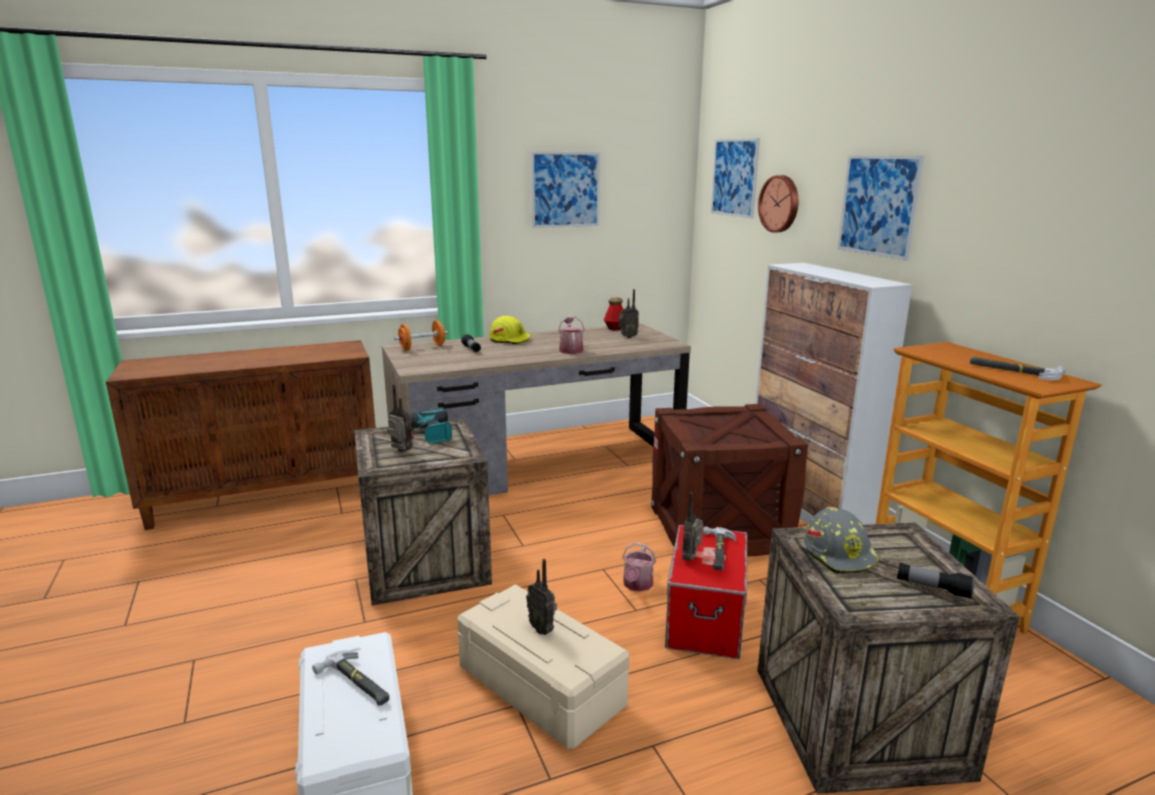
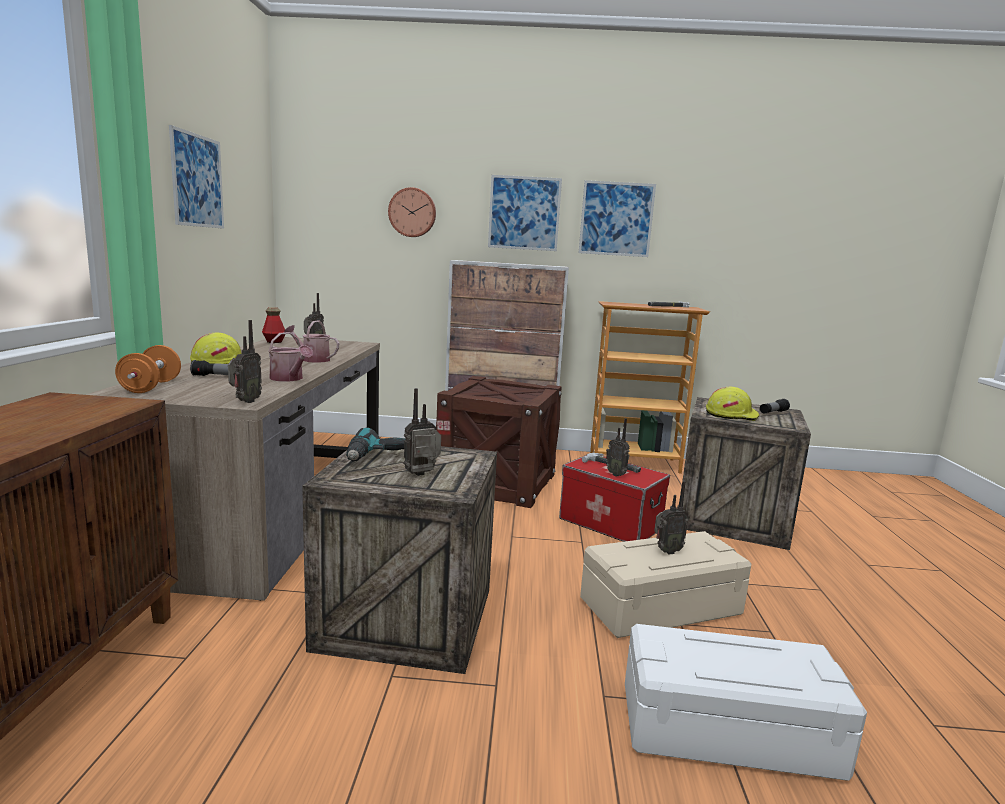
camera: 65 degrees left, 5 degrees down
(356, 683) = (724, 652): hammer -> none
(414, 369) = (245, 402): none -> radio
(637, 585) = (548, 531): watering can -> watering can (289, 379)
(734, 177) = (342, 188): picture -> picture (616, 219)
(840, 554) = (731, 415): grey hard hat -> yellow hard hat

